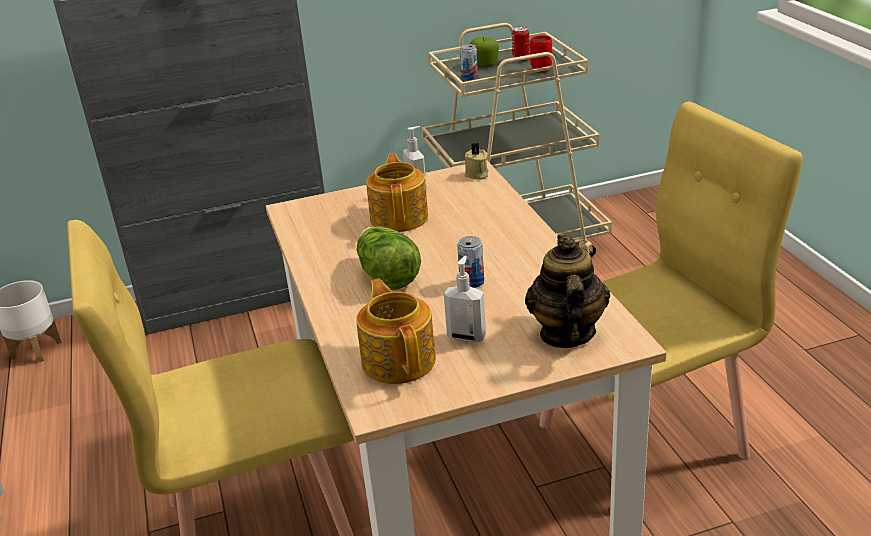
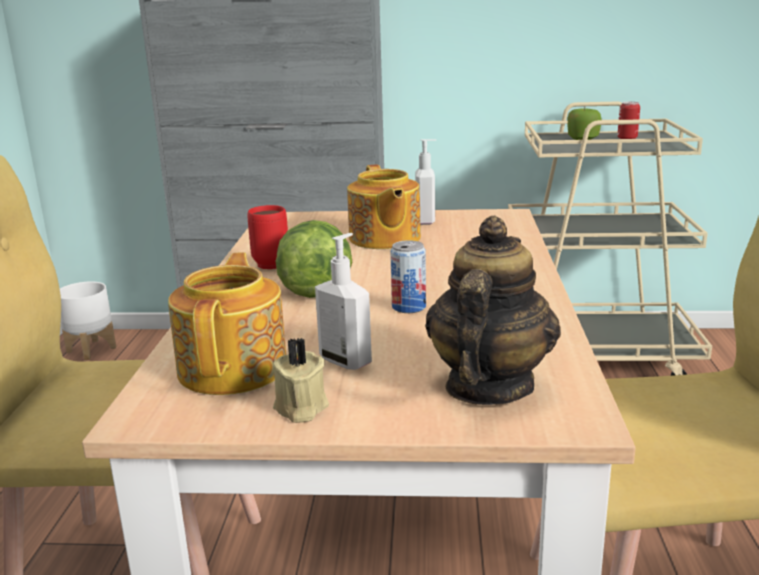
camera: 20 degrees right, 10 degrees down
(400, 217) = (384, 239): teapot -> teapot turned 150 degrees clockwise
(469, 77) = (558, 145): can -> none
(477, 174) = (506, 218): beige candle -> beige candle (300, 408)
(537, 70) = (639, 146): red mug -> red mug (267, 263)

